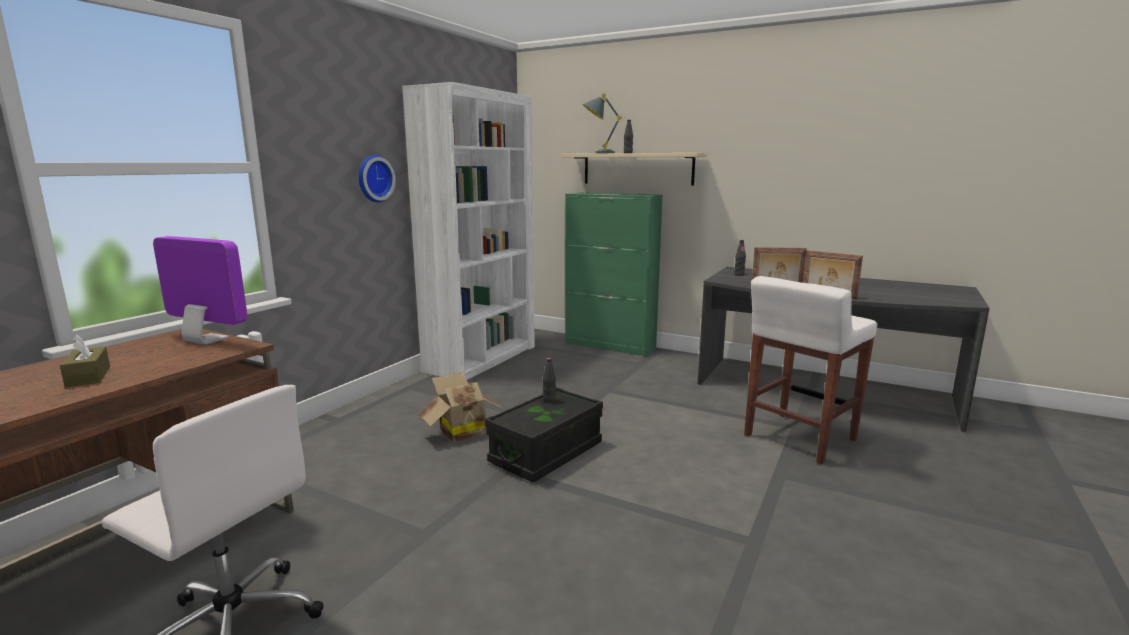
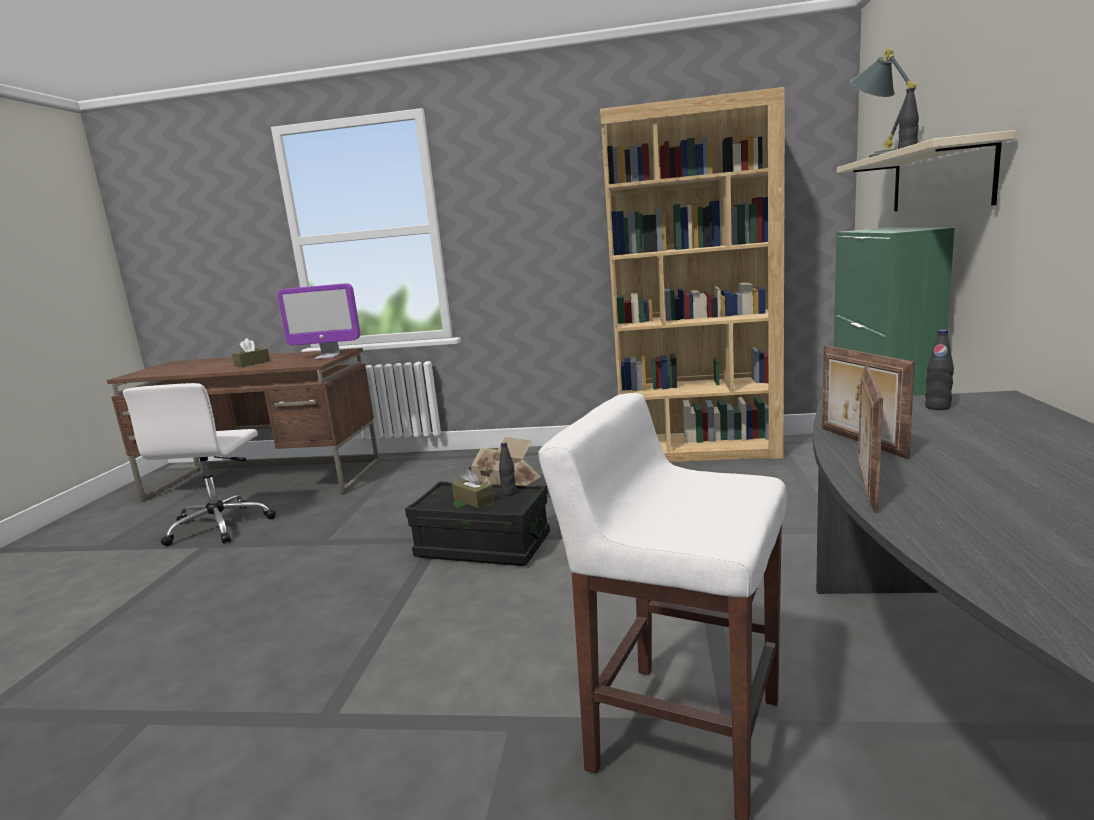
camera: 70 degrees right, 0 degrees up
(206, 340) = (327, 356): monitor -> monitor turned 90 degrees clockwise
(373, 178) = (561, 228): wall clock -> none
(482, 358) = (699, 450): white bookcase -> brown bookcase
(546, 413) = (473, 500): none -> brown tissue box

